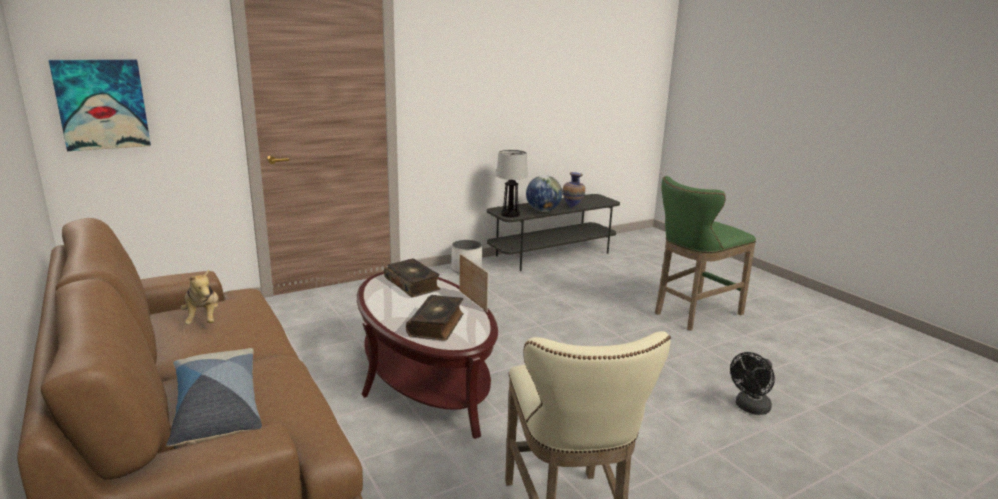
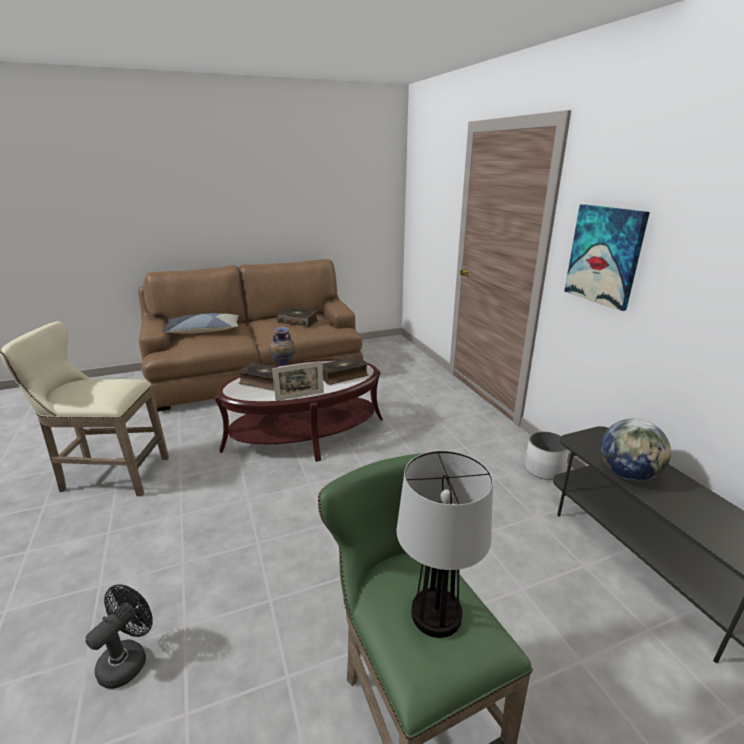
camera: 100 degrees right, 5 degrees up
(102, 104) = (419, 211): picture -> picture (604, 255)
(204, 319) = (298, 322): plush toy -> book
(510, 215) = (584, 442): table lamp -> table lamp (435, 614)
(573, 207) = (677, 514): vase -> vase (283, 366)
(750, 408) = (128, 659): black fan -> black fan turned 60 degrees clockwise

